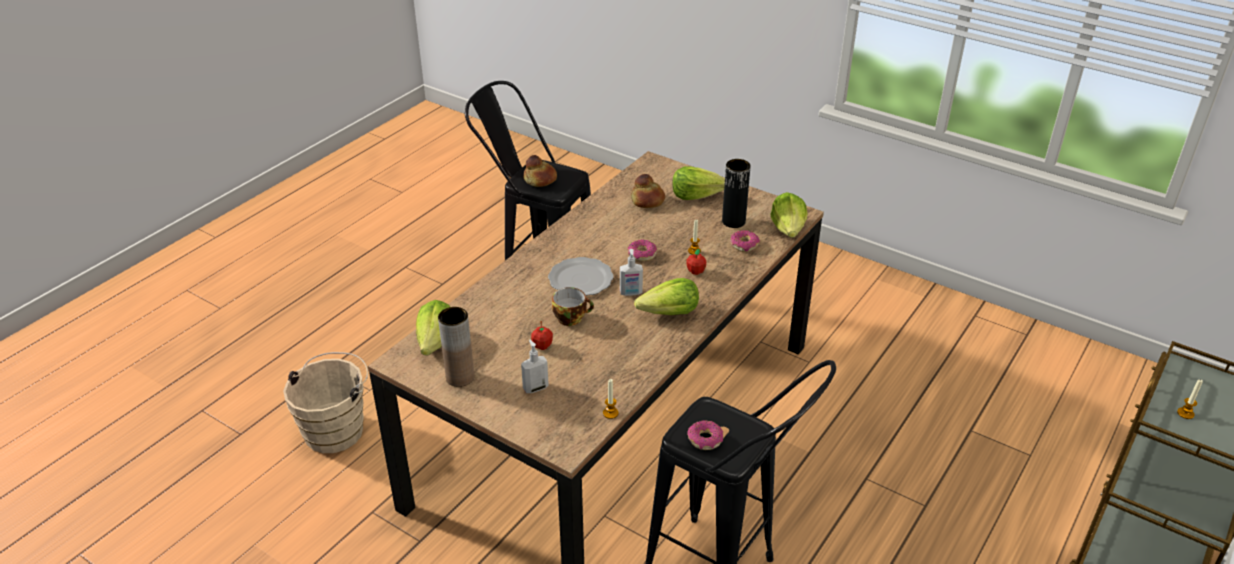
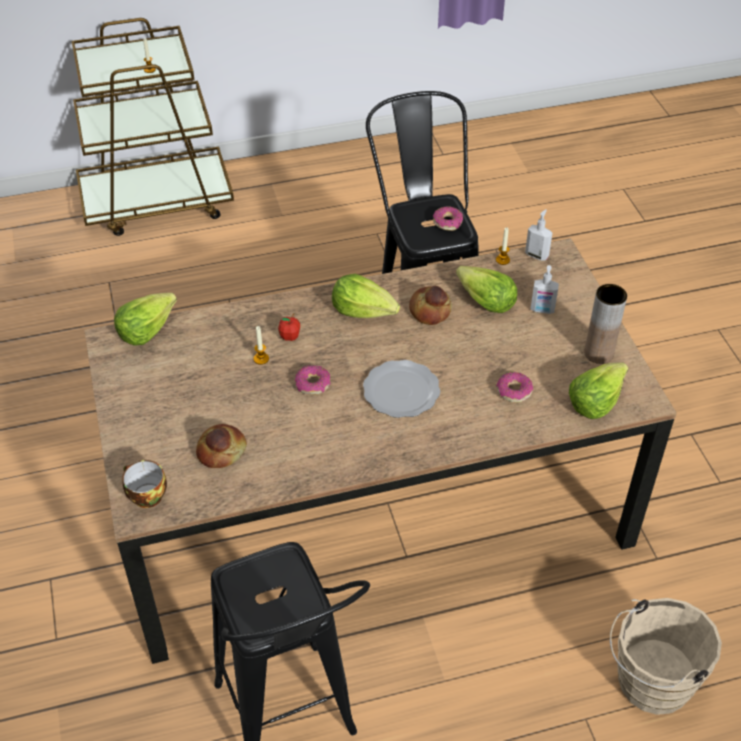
camera: 140 degrees left, 10 degrees up
(539, 180) = (282, 595): bread -> bread (430, 311)
(542, 346) = (503, 342): apple -> none
(571, 318) = (451, 355): cup -> cup (145, 496)
(631, 293) = (372, 349): soap dispenser -> soap dispenser (537, 255)
(696, 195) = (163, 426): lettuce -> lettuce (485, 302)
(733, 221) = (179, 369): black vase -> none
(744, 245) = (209, 337): donut -> donut (513, 391)

